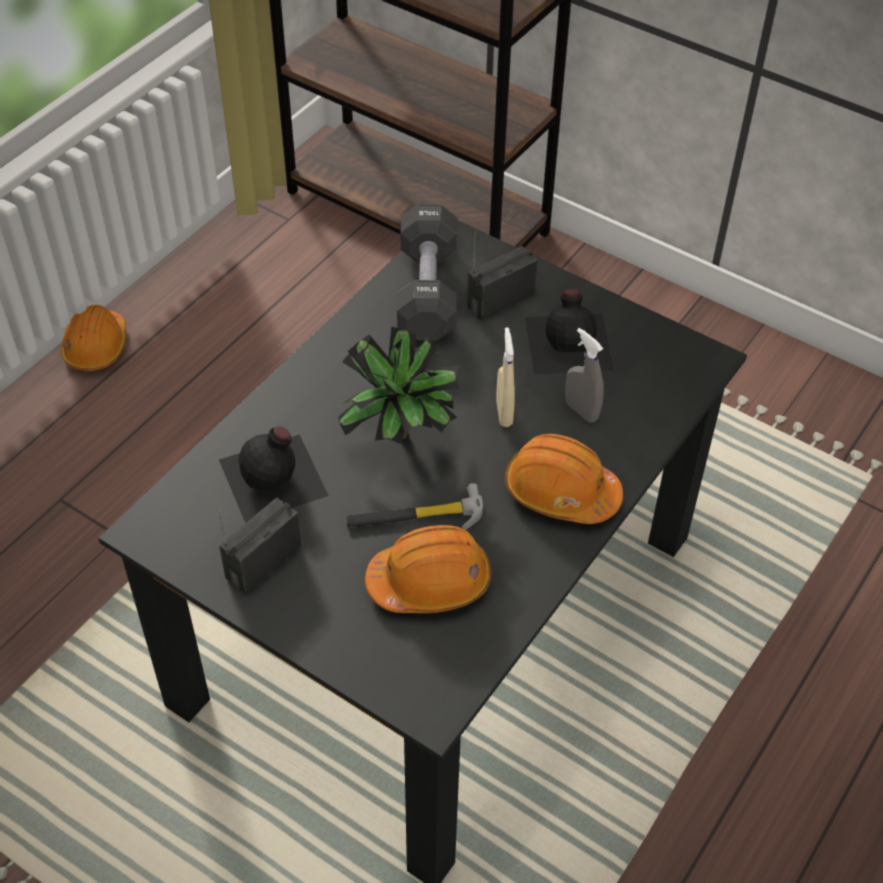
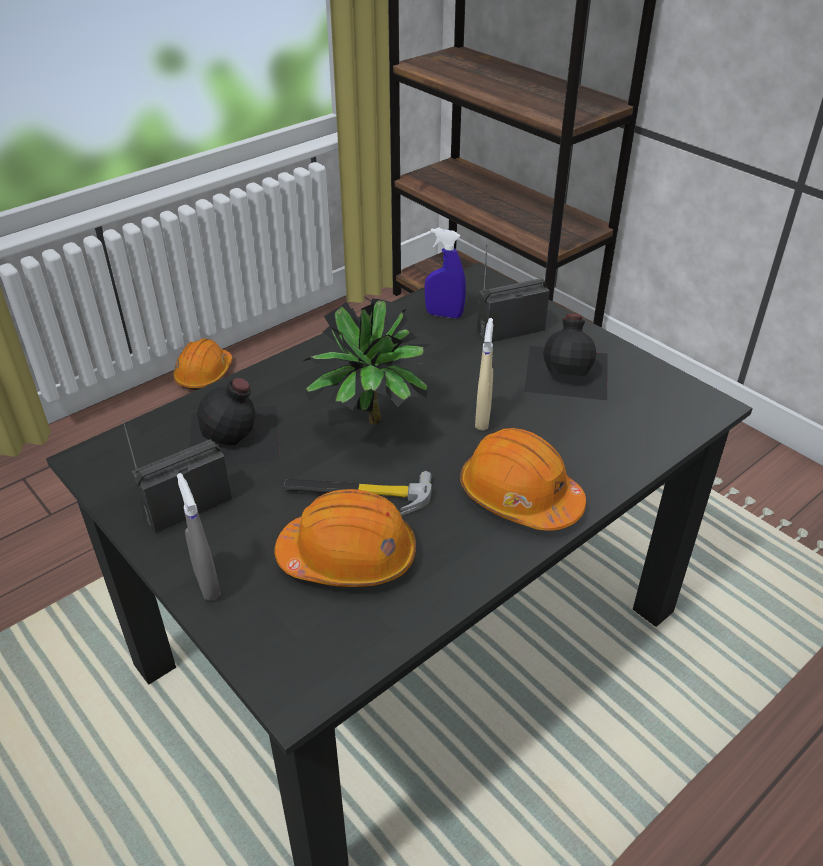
camera: 15 degrees right, 10 degrees down
(427, 291) = (444, 315): black dumbbell -> blue spray bottle
(581, 411) = (563, 429): grey spray bottle -> grey spray bottle (207, 584)

